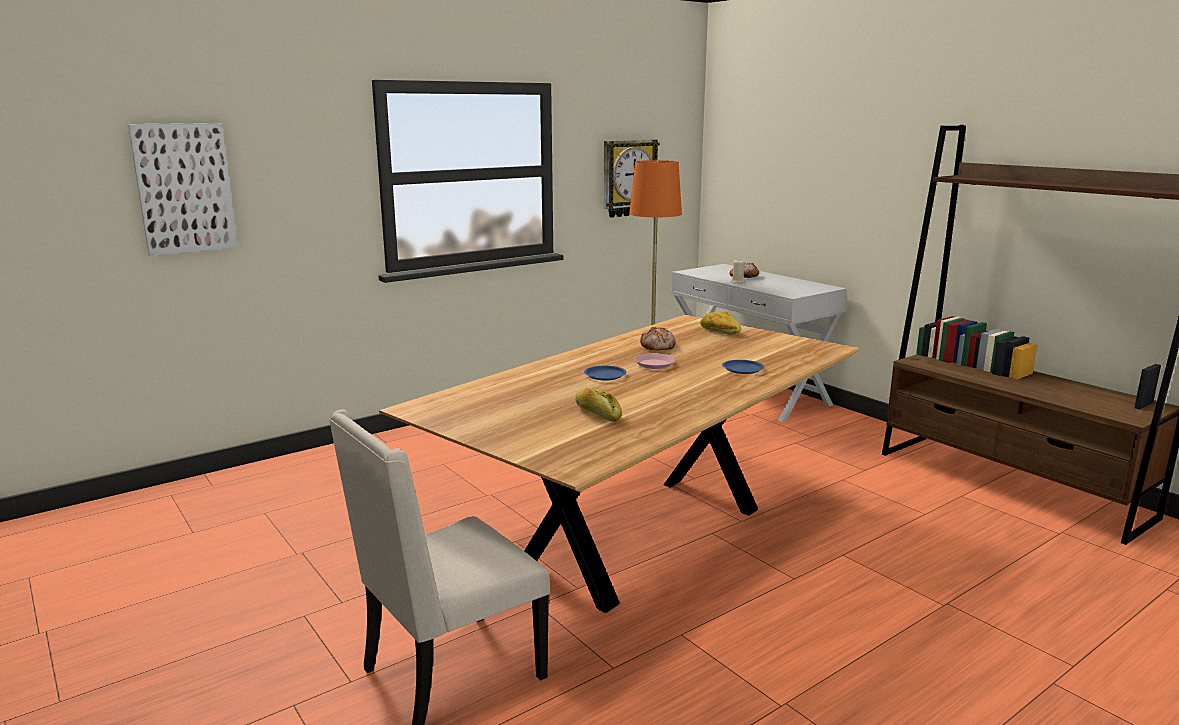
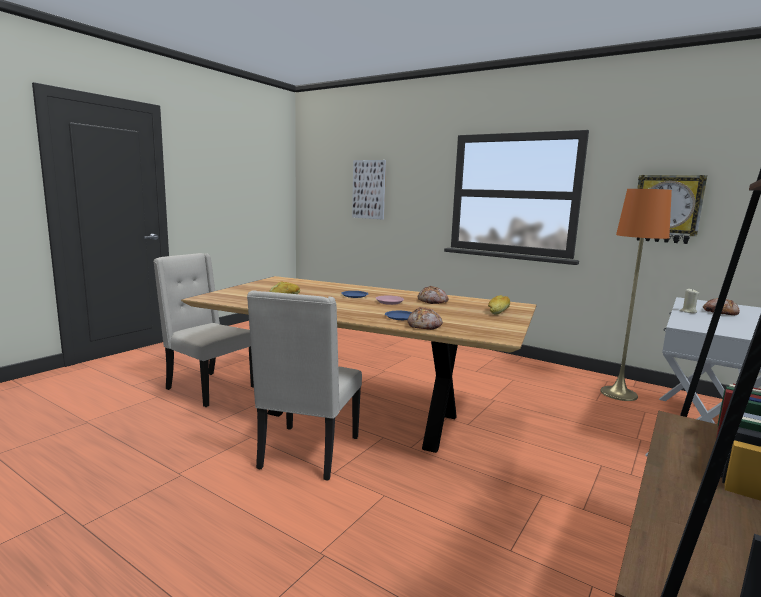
camera: 70 degrees right, 5 degrees down
(742, 590) = (307, 453): none -> beige chair
(784, 365) = (425, 326): none -> bread

